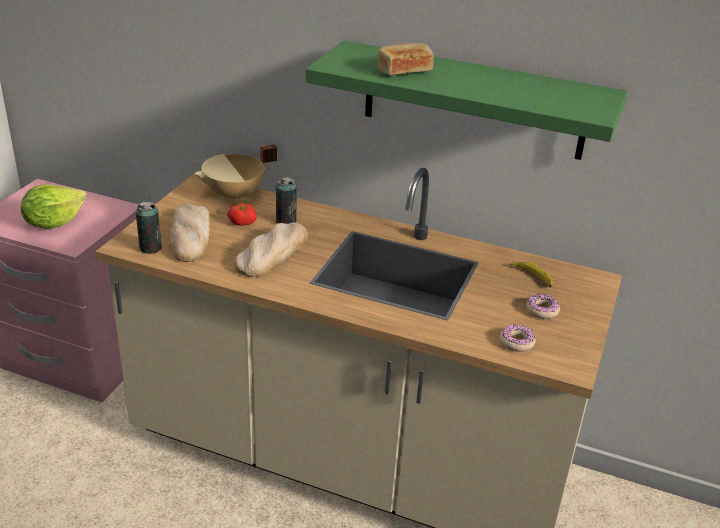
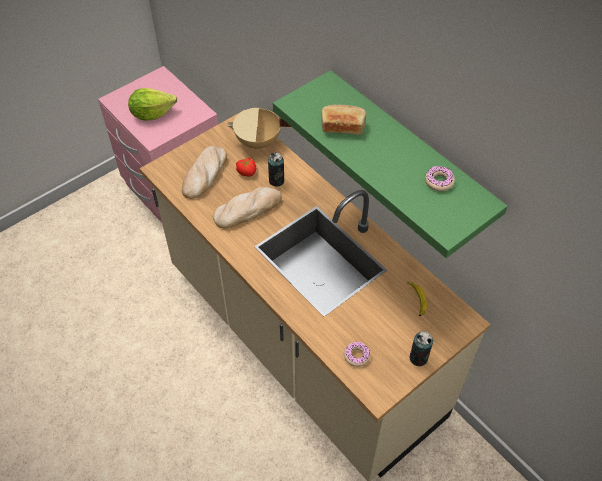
camera: 30 degrees right, 20 degrees up
(150, 248) = (173, 177): can -> can (418, 358)
(542, 310) = (398, 334): donut -> donut (439, 181)

